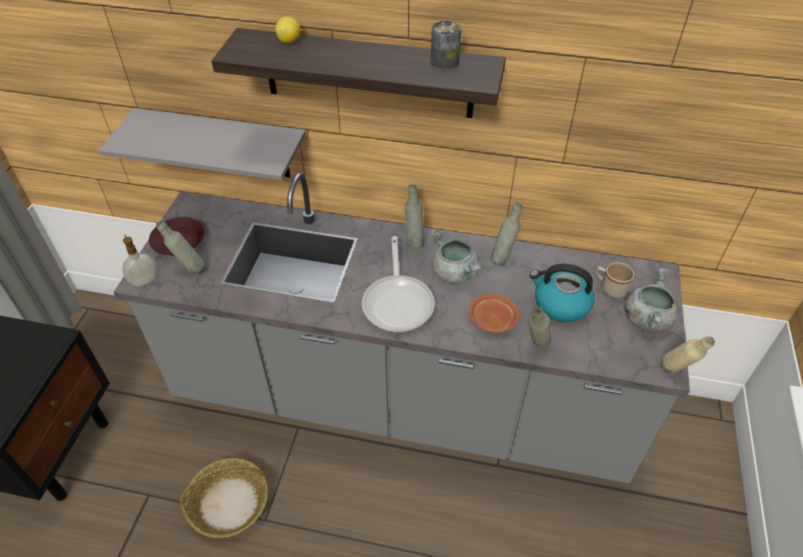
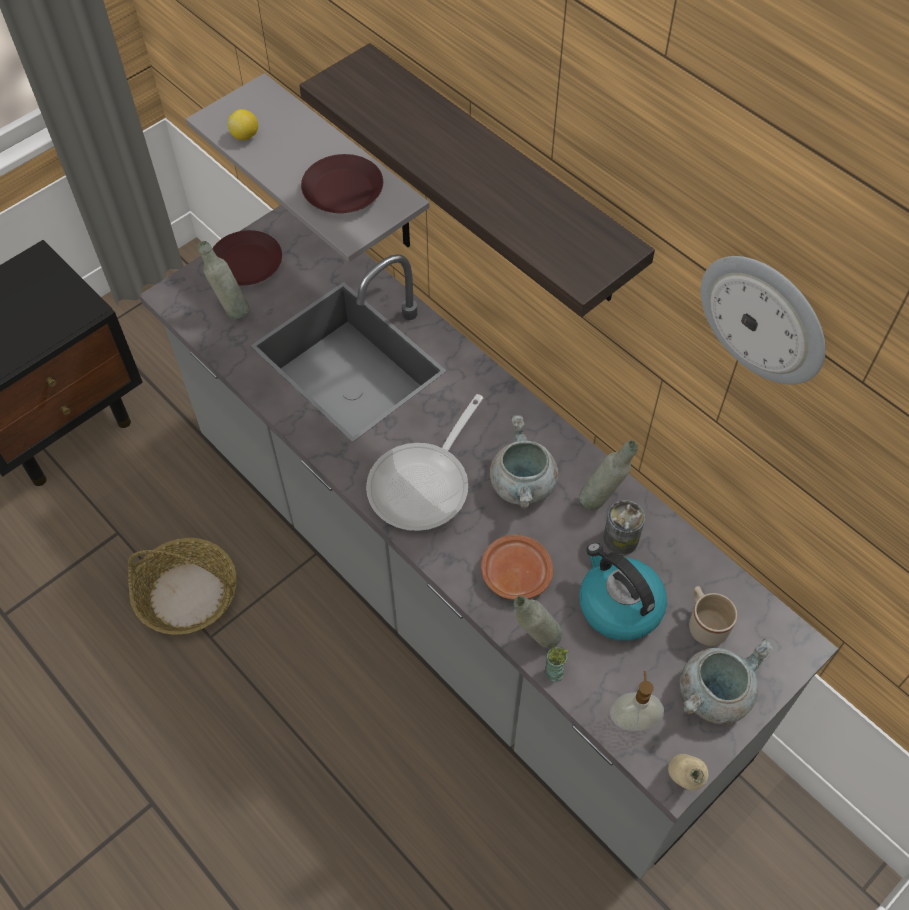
camera: 35 degrees right, 10 degrees up
(144, 280) = (177, 297): soap dispenser -> soap dispenser (633, 720)
(245, 144) = (343, 190): none -> brown plate
(289, 41) = (410, 95): lemon -> lemon (245, 136)
(413, 241) = (510, 413): grey bottle -> none
(444, 63) = (563, 222): can -> can (620, 539)
(560, 358) = (553, 673): none -> cup
(597, 59) = (764, 318): none -> wall clock

